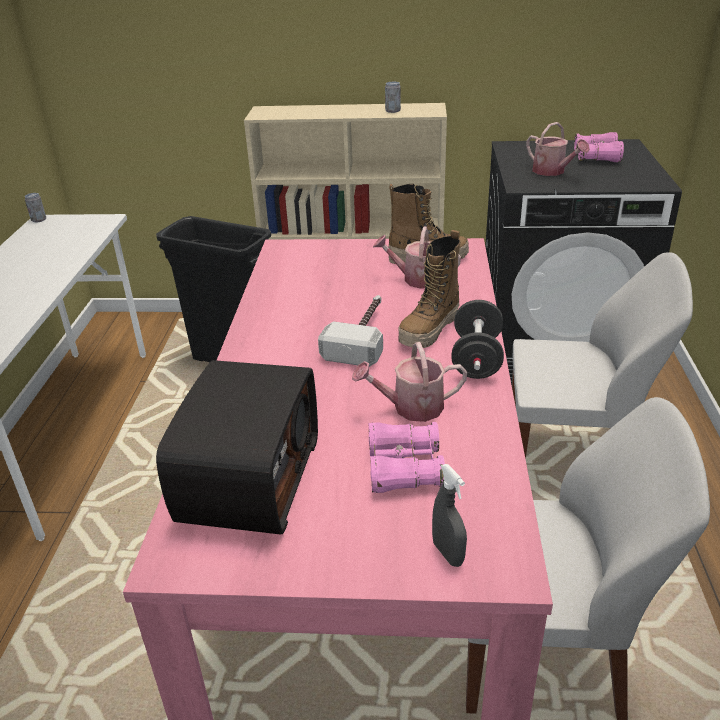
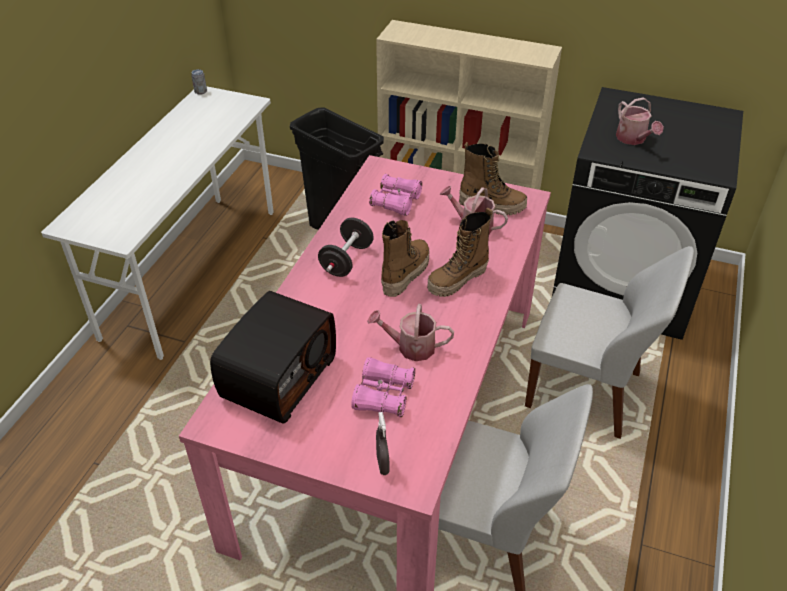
camera: 15 degrees right, 10 degrees up
(363, 336) = (405, 273): hammer -> boot
(393, 110) = (509, 50): can -> none
(476, 359) = (480, 315): black dumbbell -> black dumbbell (346, 260)
(597, 157) = (686, 127): pink binoculars -> pink binoculars (396, 201)

